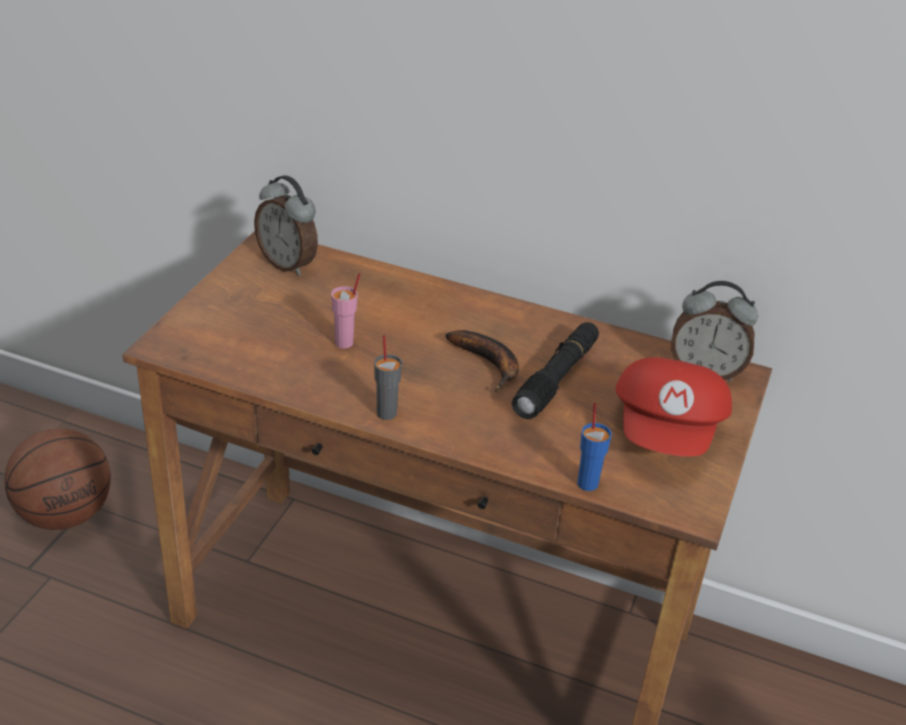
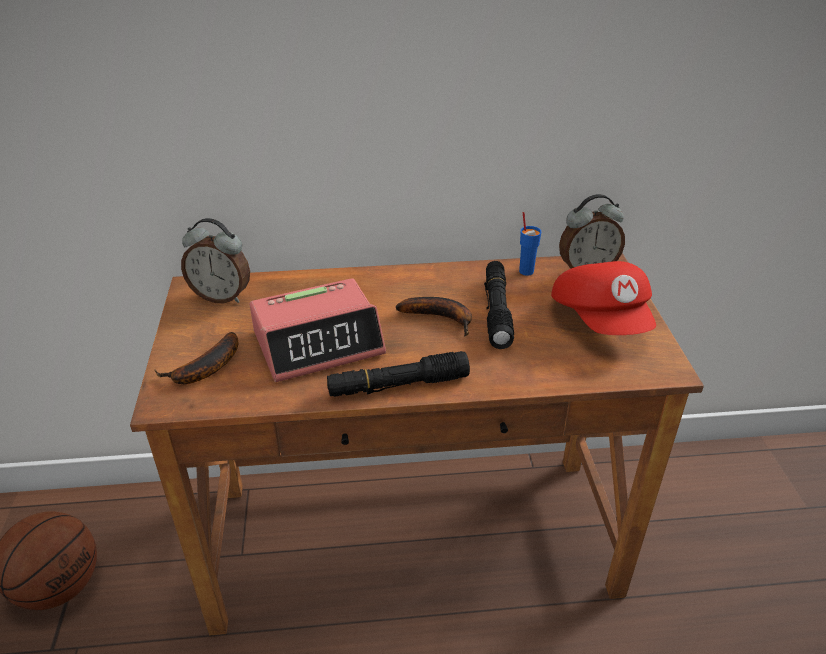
camera: 25 degrees left, 0 degrees up
(219, 329) = (204, 369): none -> banana
(345, 342) = (319, 342): pink cup -> alarm clock
(386, 412) = (398, 385): grey cup -> black flashlight
(588, 483) = (585, 379): blue cup -> blue cup (526, 271)

